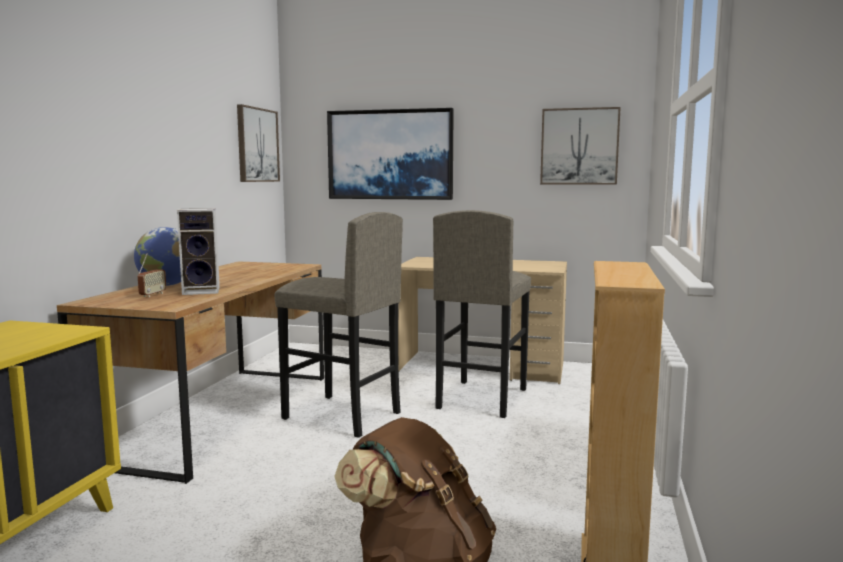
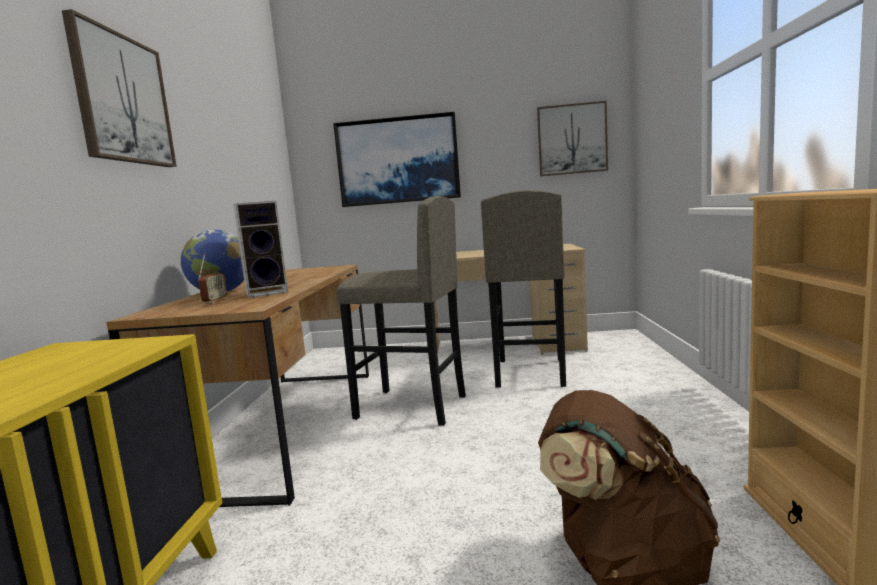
camera: 10 degrees left, 0 degrees up
(257, 145) = (271, 157): picture -> picture (122, 99)

